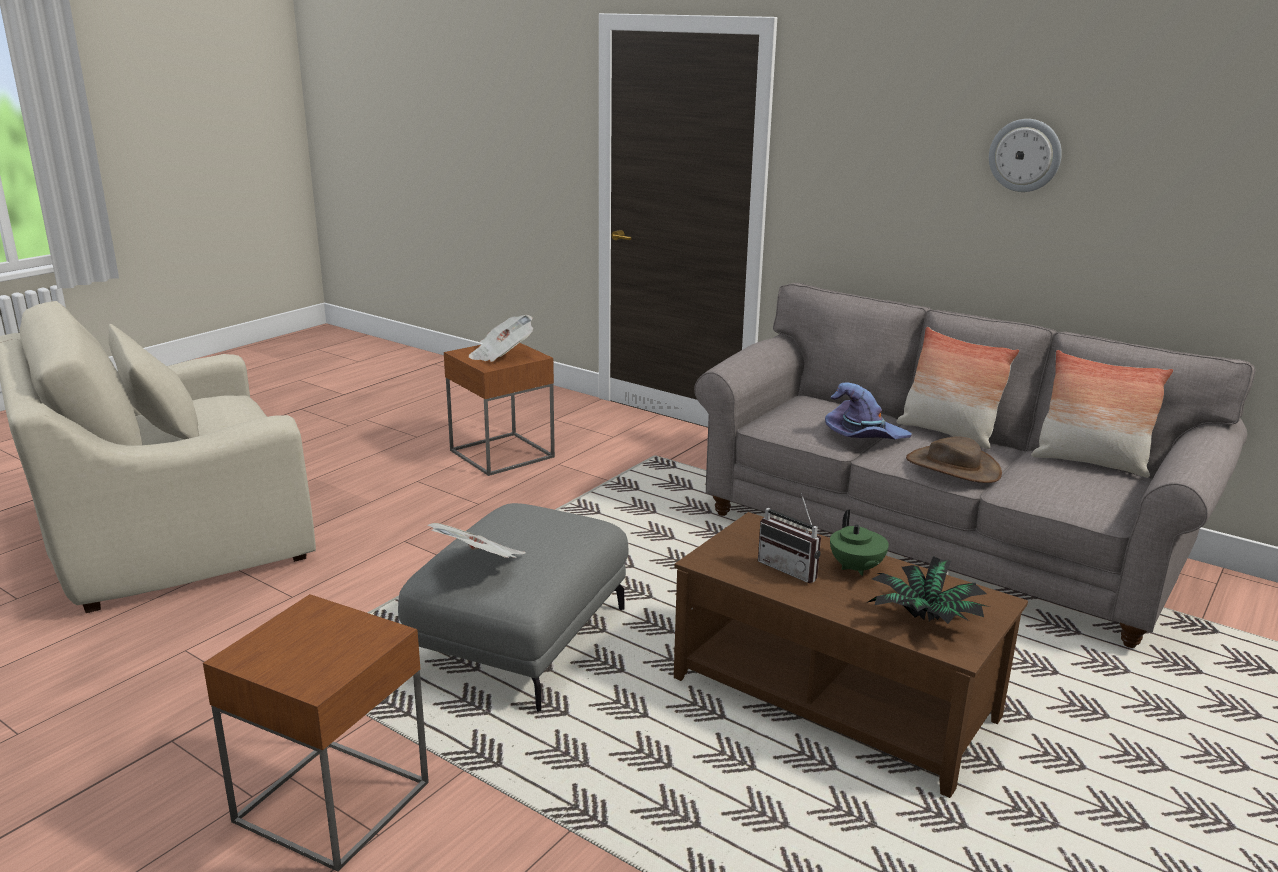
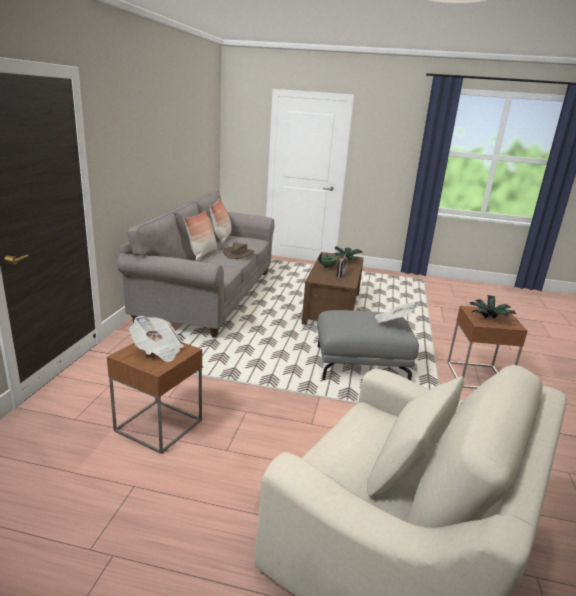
camera: 115 degrees left, 0 degrees up
(310, 635) = (489, 319): none -> potted plant
(863, 437) = (219, 264): purple hat -> none
(1025, 155) = (160, 136): wall clock -> none

